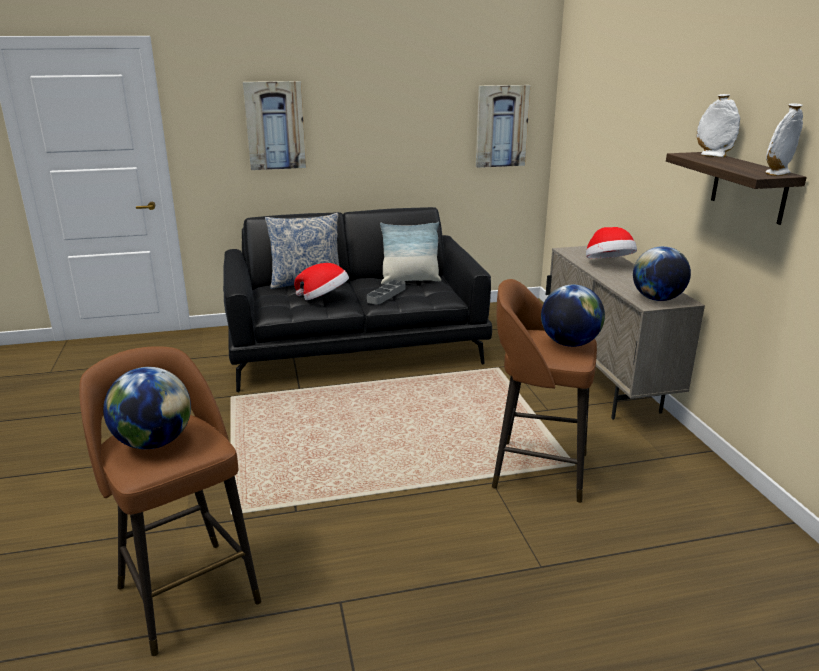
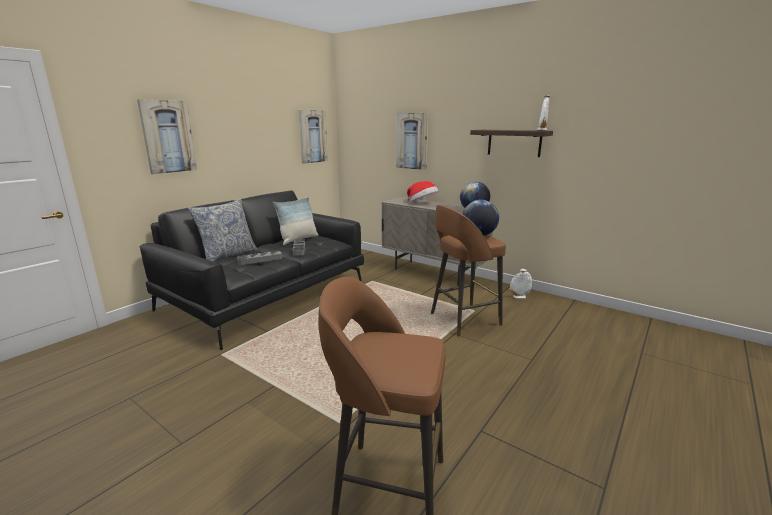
camera: 40 degrees left, 5 degrees down
(154, 442) = (388, 354): globe -> none
(324, 298) = (260, 260): hat -> grey tray
(627, 153) = (412, 141): none -> picture
(713, 156) = (491, 129): white vase -> white vase (519, 297)

